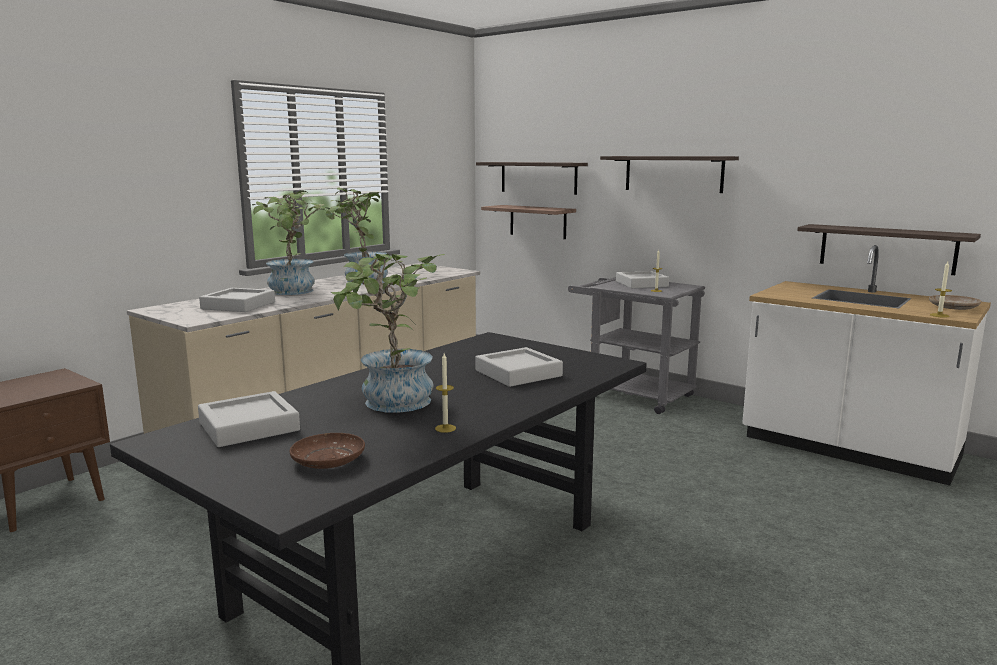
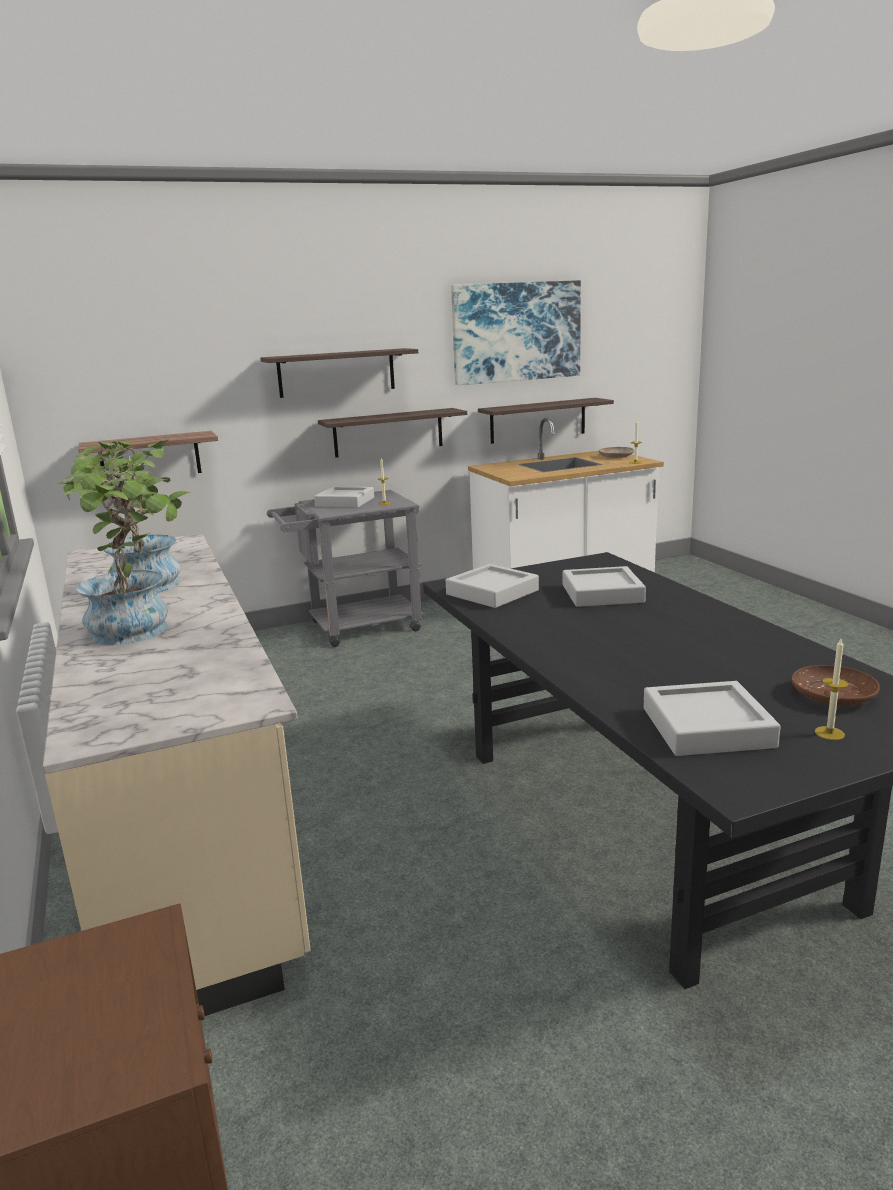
camera: 60 degrees left, 5 degrees up
(238, 305) = (183, 669): grey tray -> grey tray (492, 592)
(392, 404) = (668, 653): potted plant -> none
(445, 428) = (758, 640): candle -> candle (829, 733)
(538, 177) = (140, 396): shelf -> shelf (388, 432)
(870, 146) = (516, 332): none -> picture

